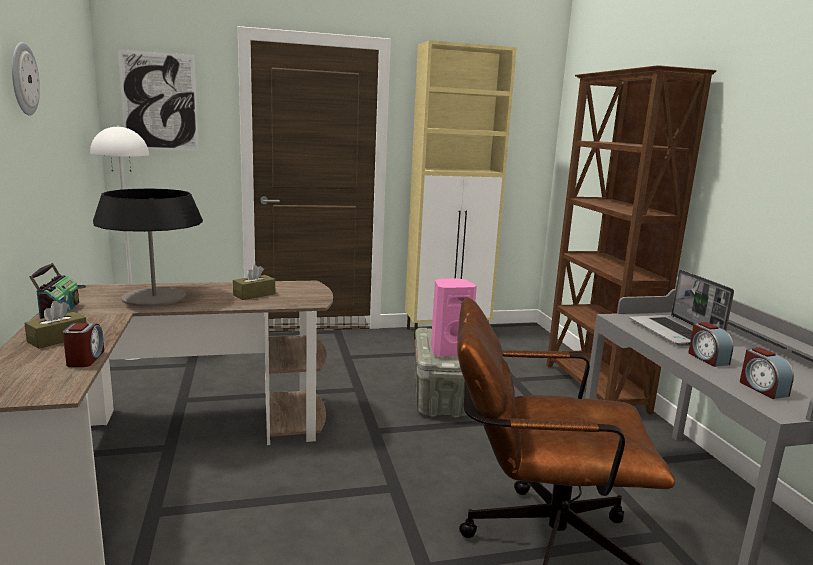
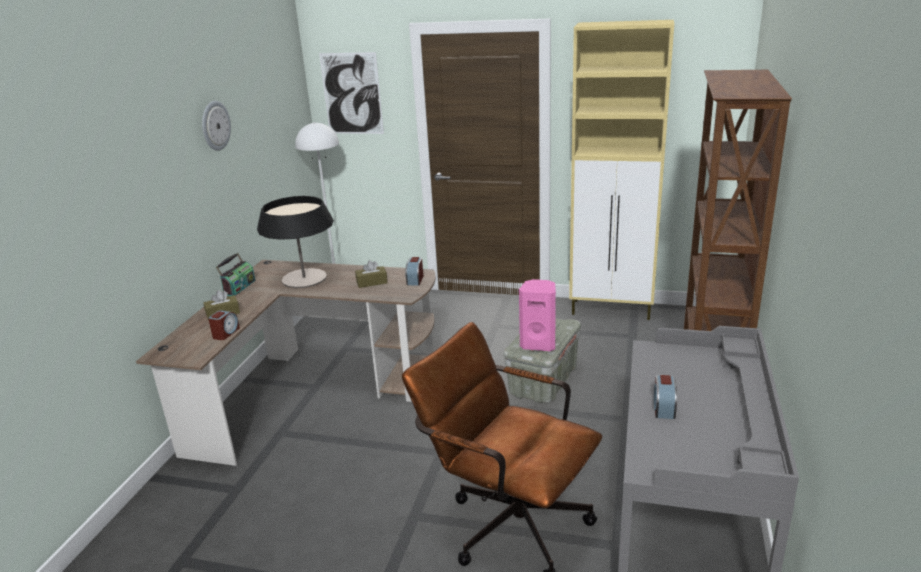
camera: 30 degrees right, 10 degrees up
(675, 332) = (680, 373): laptop -> none
(762, 388) = (664, 448): alarm clock -> alarm clock (415, 280)

